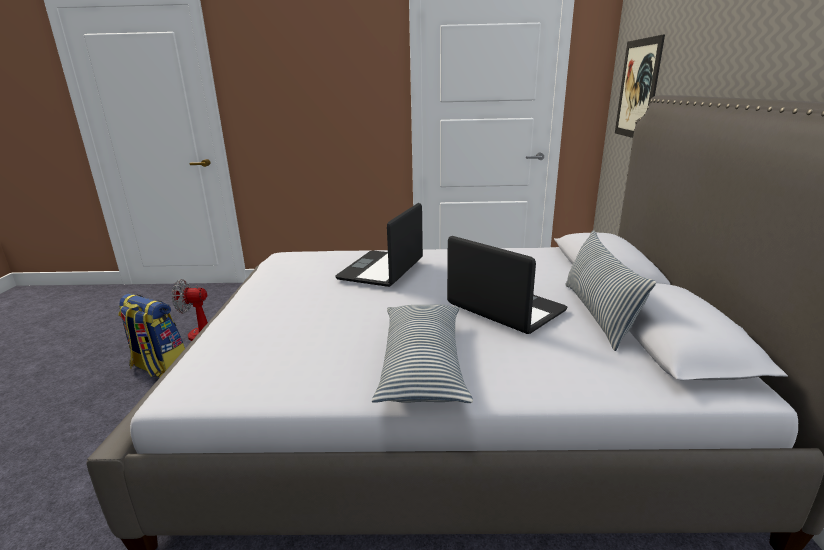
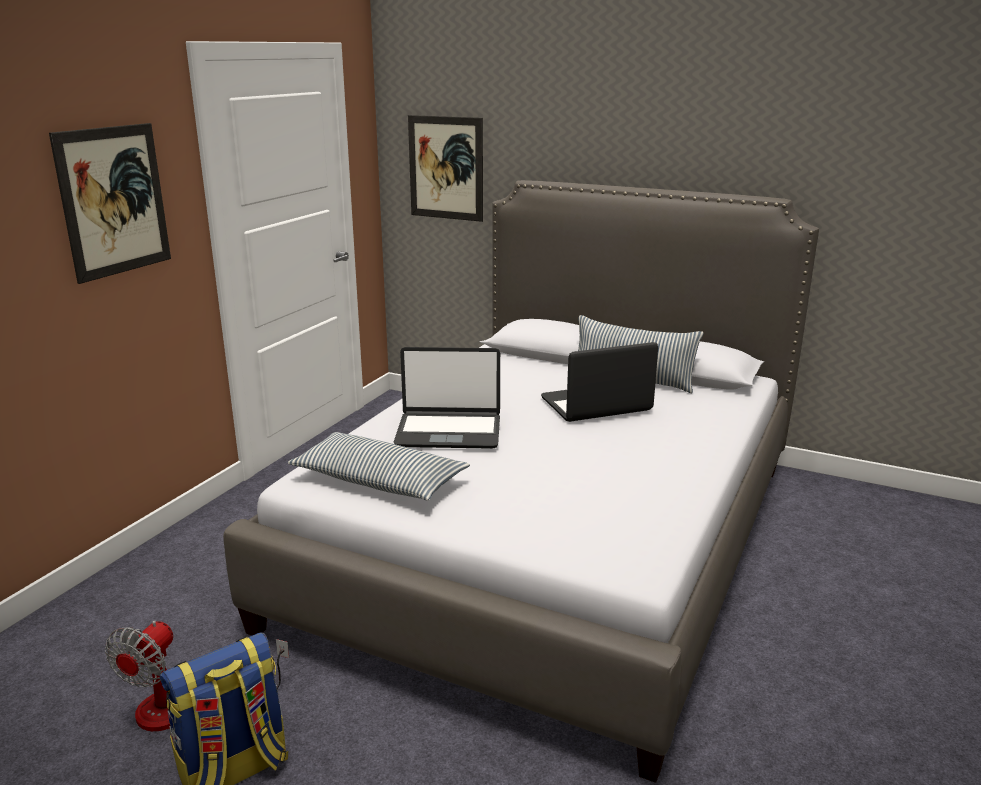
camera: 65 degrees left, 0 degrees up
(338, 84) = (114, 201): none -> picture
(382, 270) = (448, 431): laptop -> laptop turned 45 degrees counterclockwise
(422, 364) = (666, 457): pillow -> pillow (379, 481)

